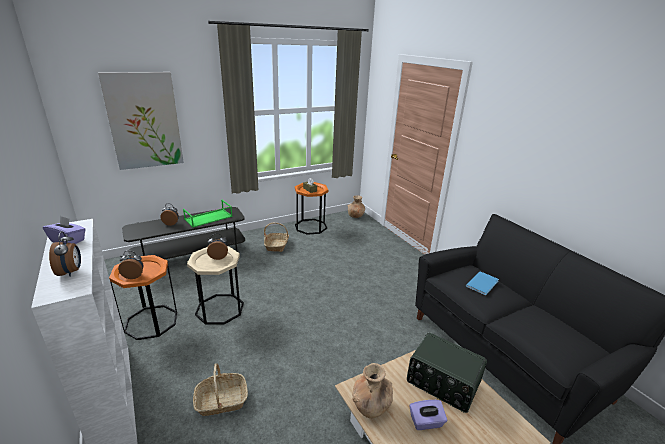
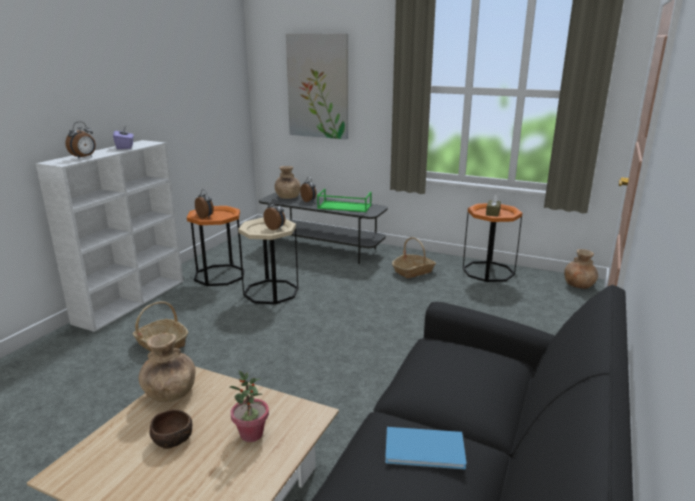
camera: 55 degrees right, 5 degrees down
(145, 227) = (287, 197): none -> brown vase
(426, 422) = (173, 439): purple tissue box -> brown bowl
(442, 383) = (251, 434): radio -> potted plant
(483, 283) = (461, 373): blue book -> blue book (426, 450)

